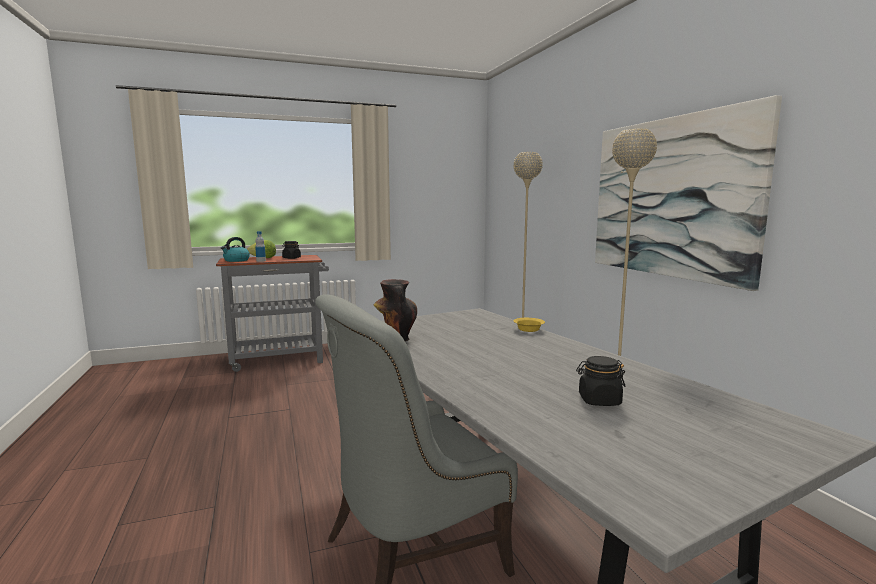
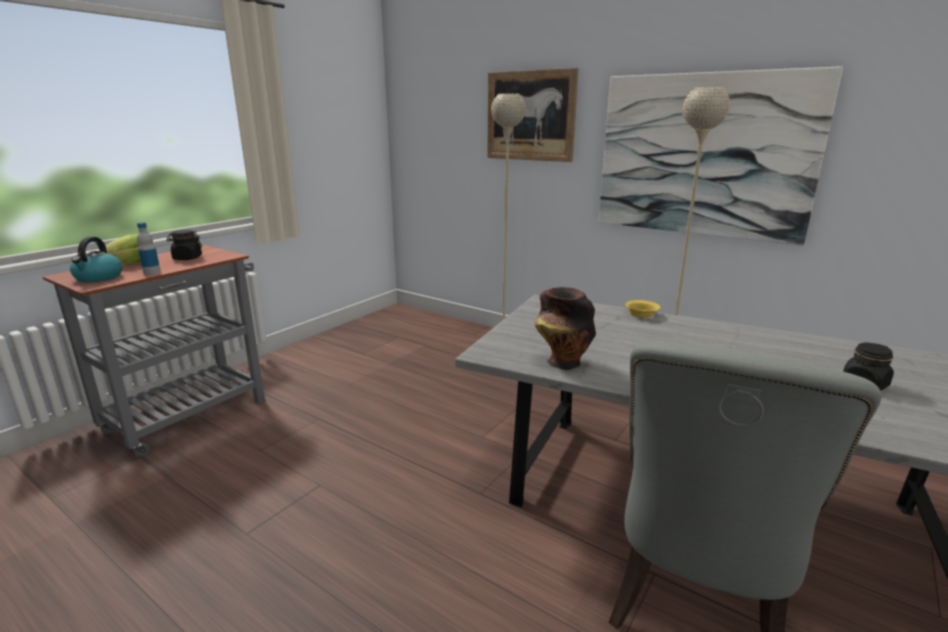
camera: 35 degrees left, 10 degrees up
(557, 171) = (530, 116): none -> picture

